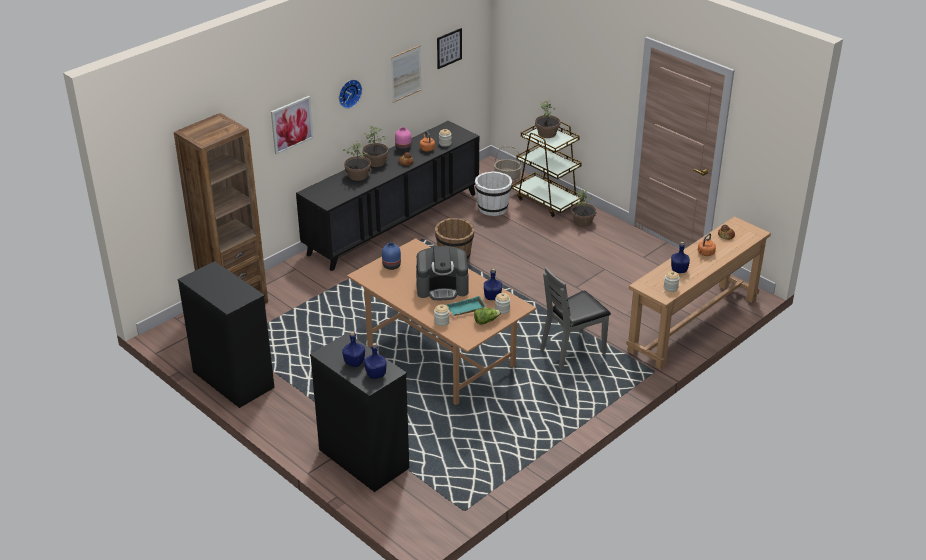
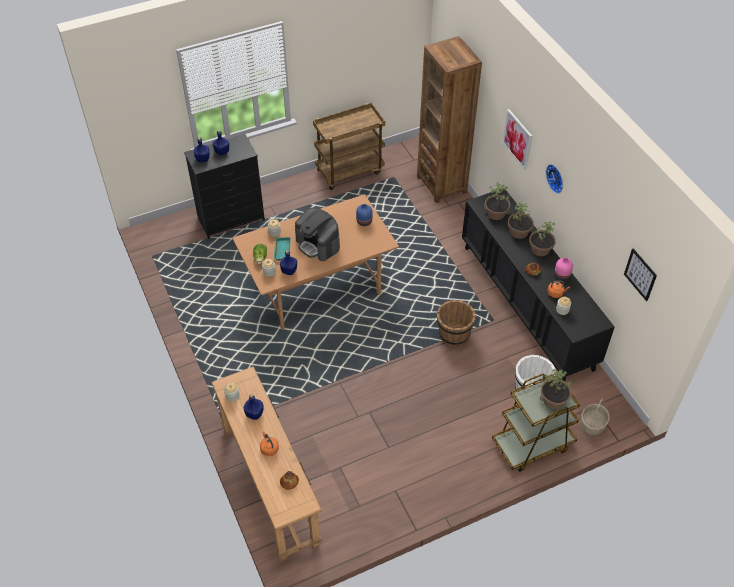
camera: 110 degrees right, 15 degrees up
(232, 379) = (350, 171): black dresser -> brown cart
(406, 73) = (599, 234): picture -> none
(442, 287) = (318, 244): coffee machine -> coffee machine turned 60 degrees counterclockwise
(572, 351) = (281, 375): grey chair -> none
(583, 222) = (479, 462): potted plant -> potted plant (496, 214)

